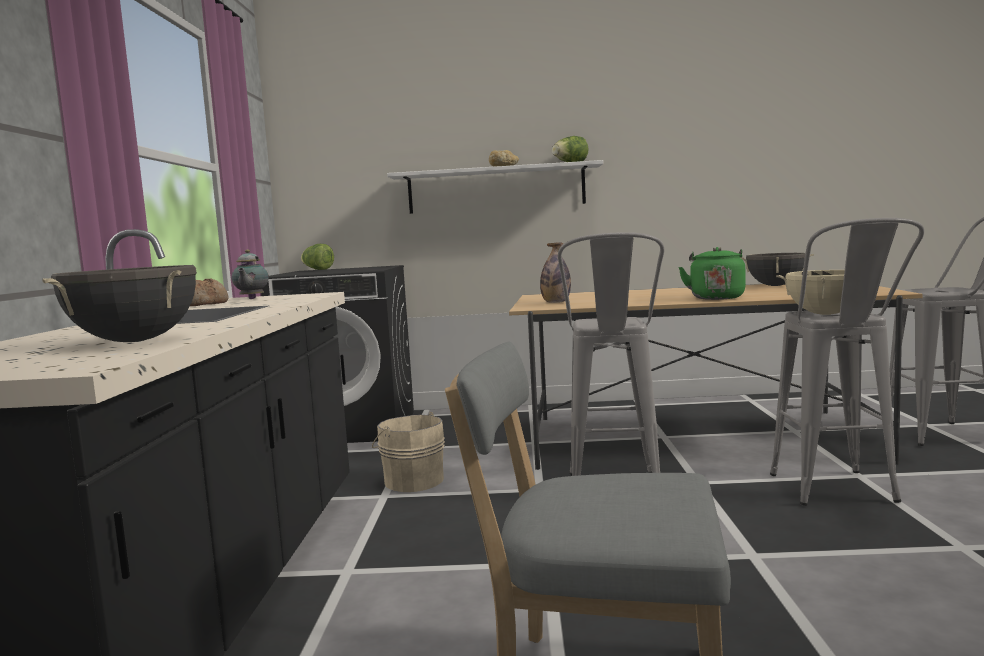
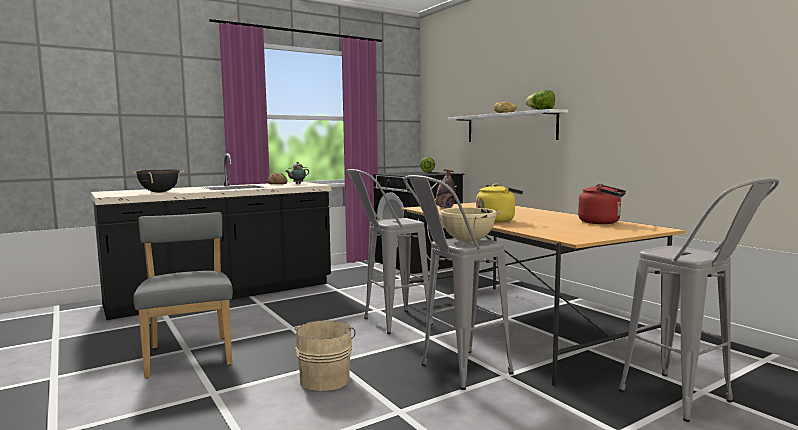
camera: 55 degrees right, 0 degrees up
(412, 481) = (360, 289): beige bucket -> beige bucket (326, 378)
(716, 297) = (497, 220): green kettle -> yellow kettle
(775, 285) = (602, 222): black cooking pot -> red kettle

